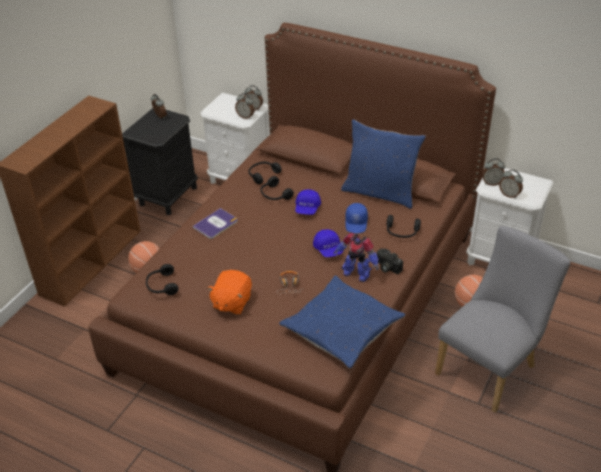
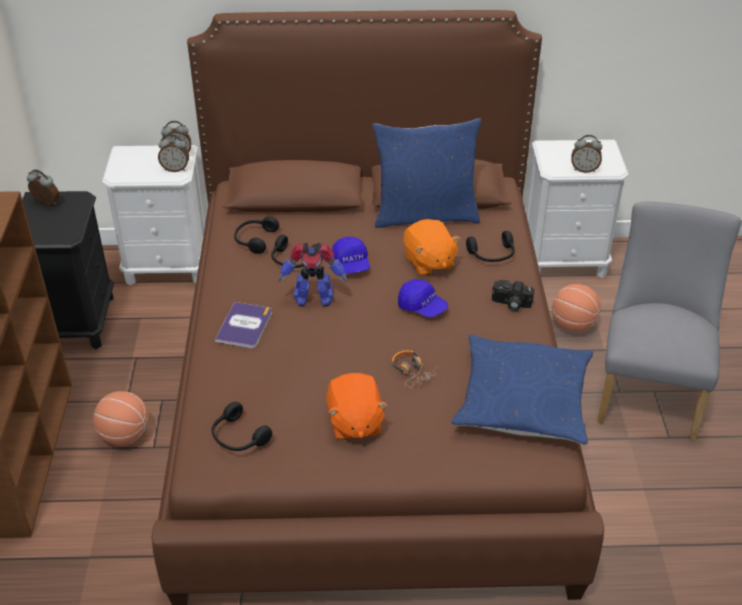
camera: 30 degrees left, 0 degrees up
(356, 223) = (428, 262): blue cap -> orange plush toy
(356, 273) = (481, 325): toy robot -> toy robot (313, 299)
(492, 183) = (553, 162): alarm clock -> none

